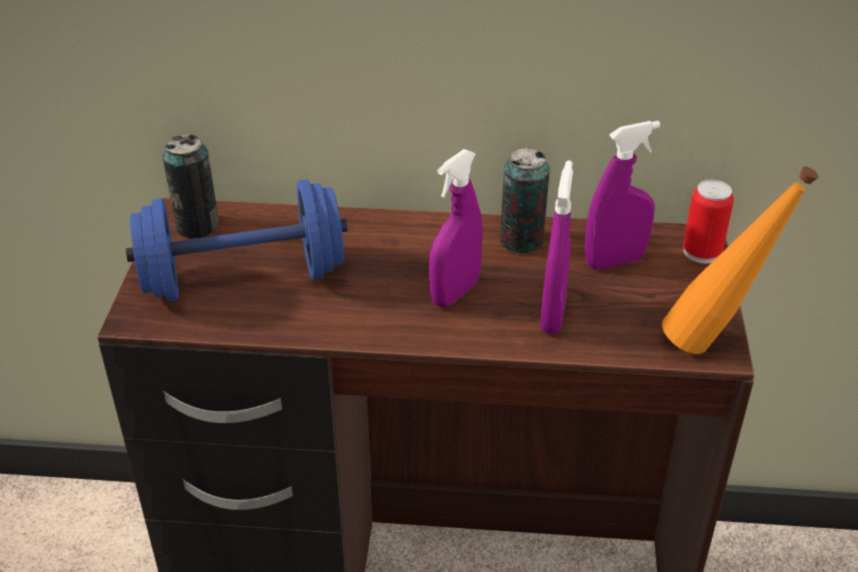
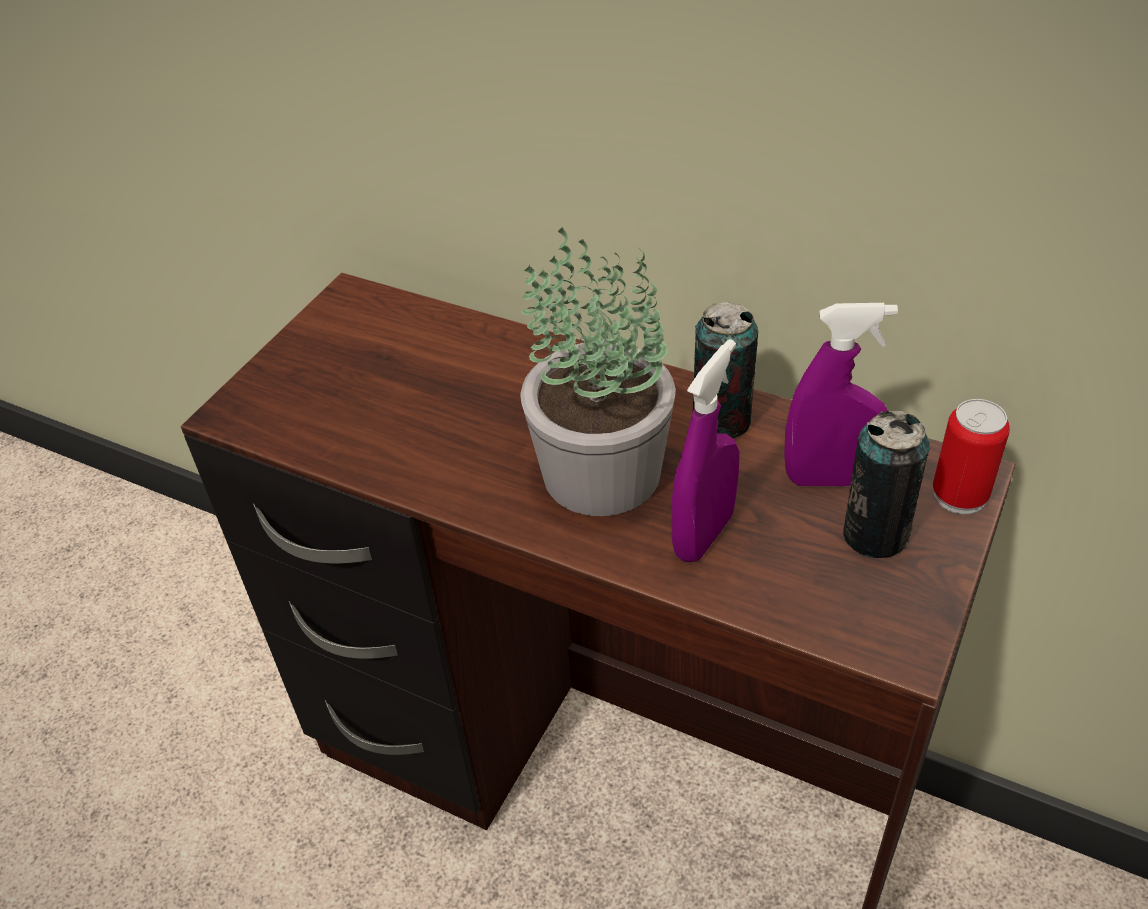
camera: 25 degrees right, 5 degrees up
(197, 226) = (357, 315): can -> can (875, 534)
(244, 278) = (368, 393): blue dumbbell -> none
(455, 293) = (598, 472): purple spray bottle -> potted plant
(715, 343) = (904, 636): orange bottle -> none

